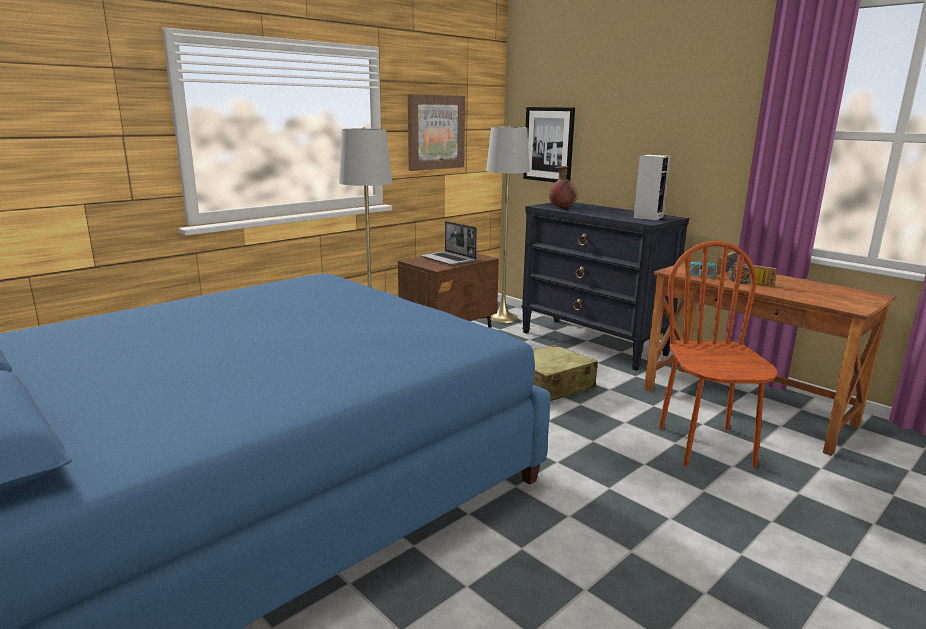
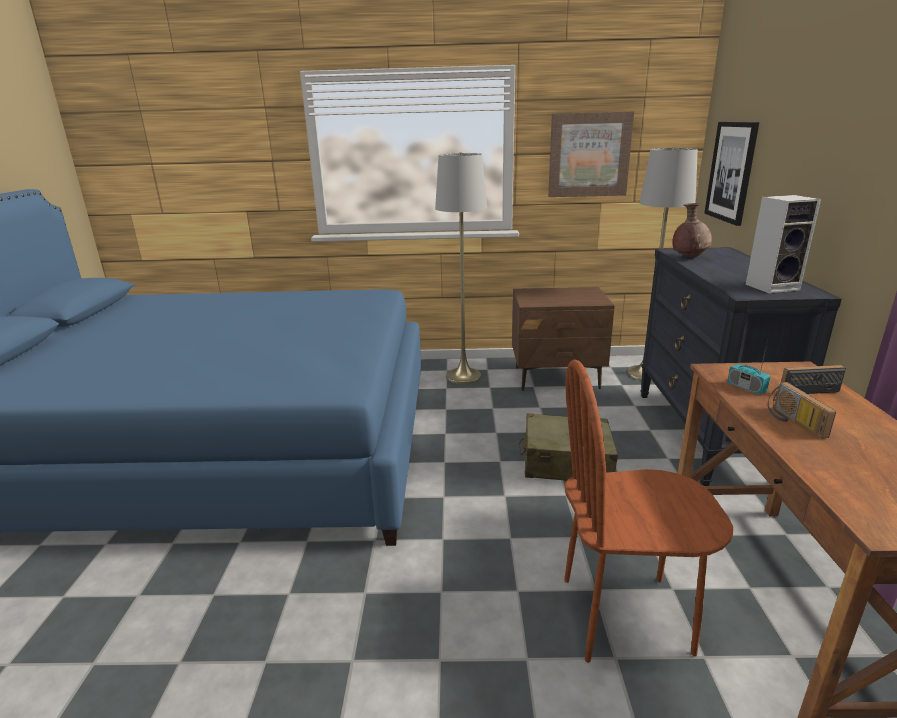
camera: 45 degrees right, 5 degrees up
(449, 259) = (560, 297): laptop -> none
(706, 446) = (625, 615): brown chair -> brown chair turned 135 degrees counterclockwise

